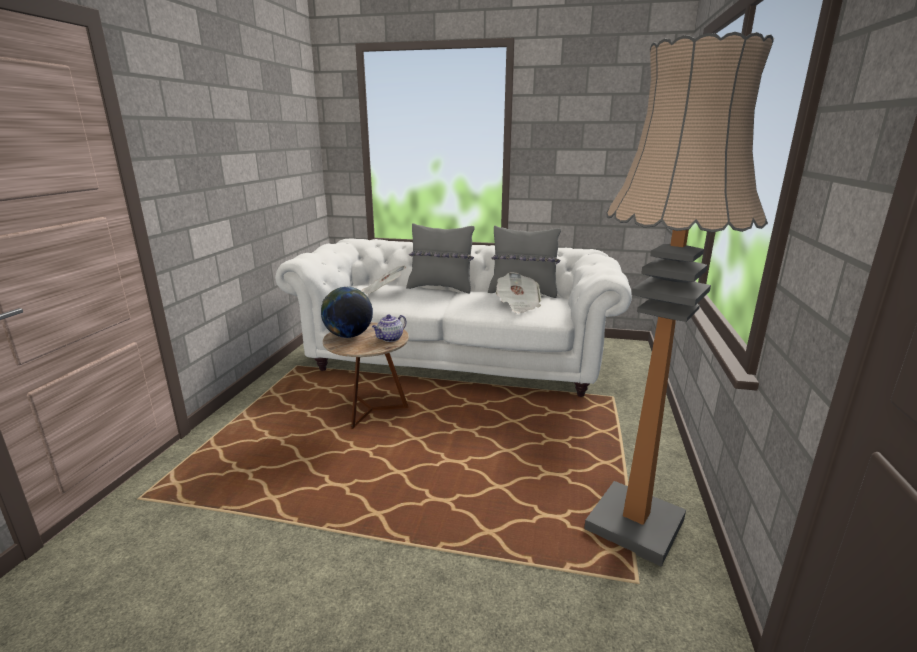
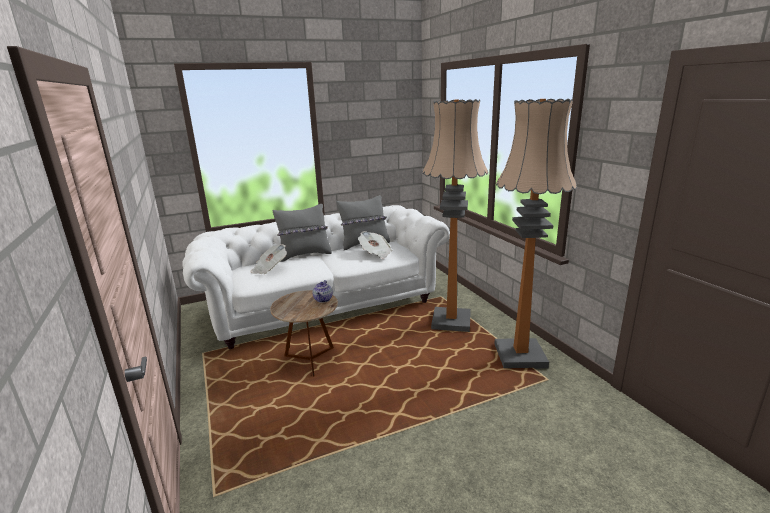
camera: 35 degrees left, 0 degrees up
(349, 336) = (290, 307): globe -> none
(587, 434) = (451, 321): none -> floor lamp

